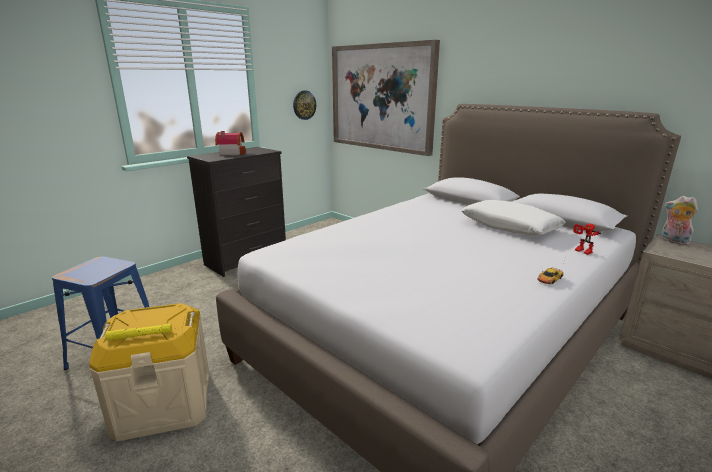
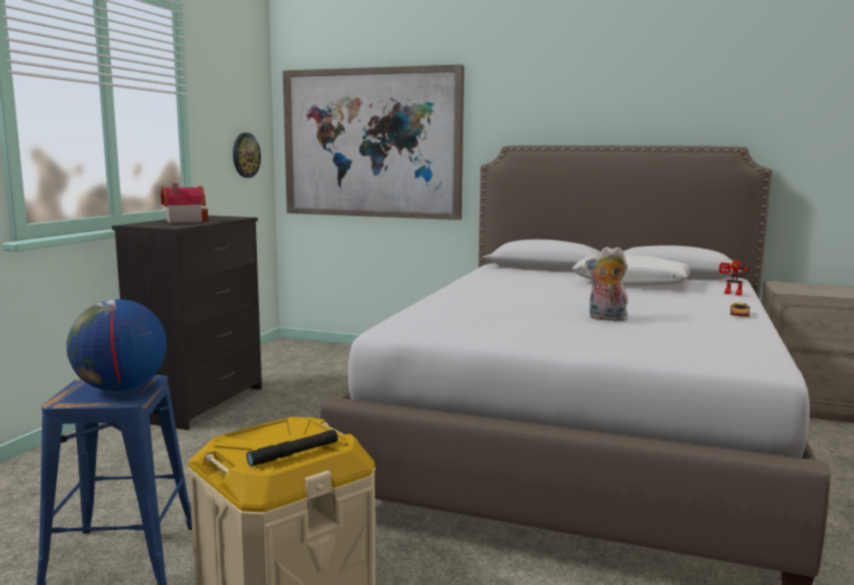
camera: 25 degrees left, 10 degrees down
(100, 270) = (120, 389): none -> globe
(140, 335) = (294, 453): yellow flashlight -> black flashlight
(673, 241) = (786, 284): plush toy -> plush toy (606, 318)

